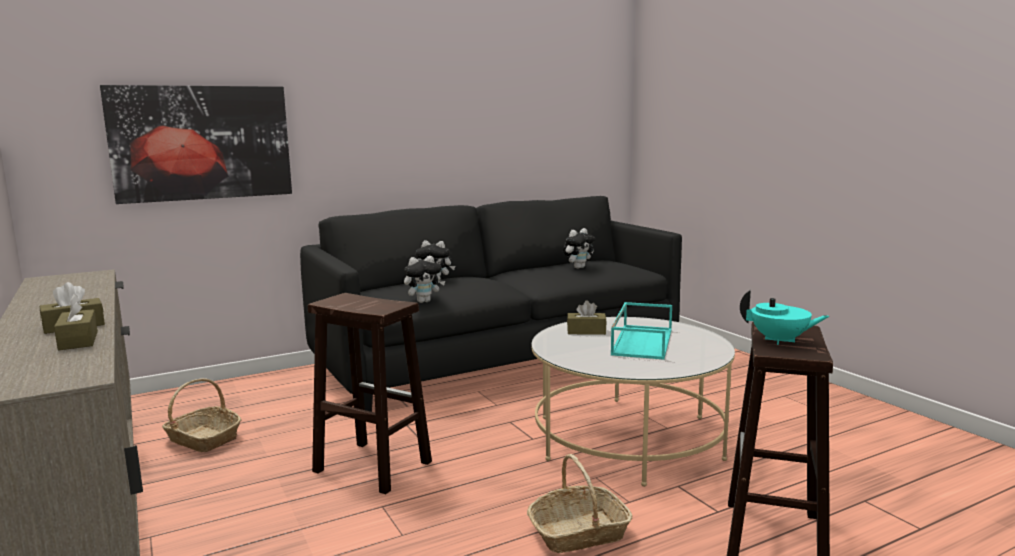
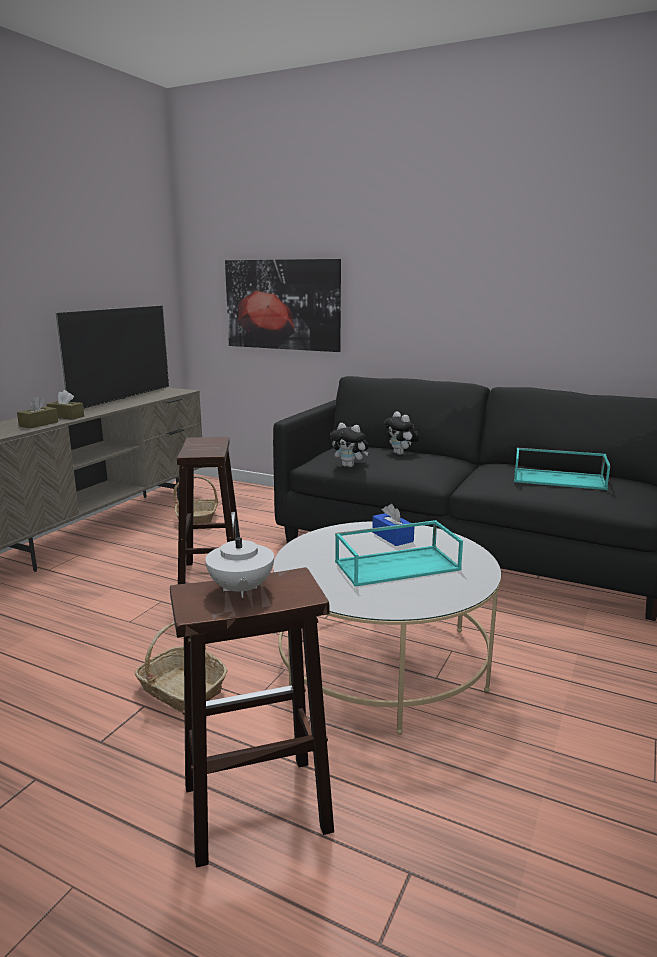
camera: 55 degrees right, 5 degrees up
(47, 296) = (122, 399): none -> television
(578, 267) = (559, 479): plush toy -> turquoise tray
(586, 331) = (392, 537): brown tissue box -> blue tissue box
(780, 340) = (240, 590): turquoise teapot -> white teapot

